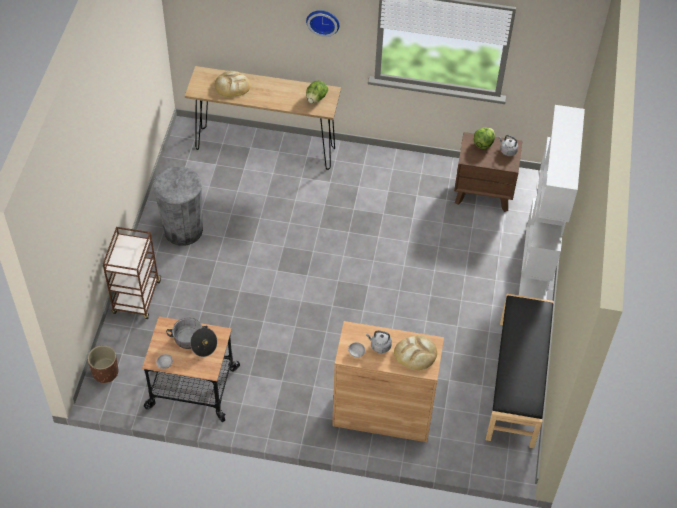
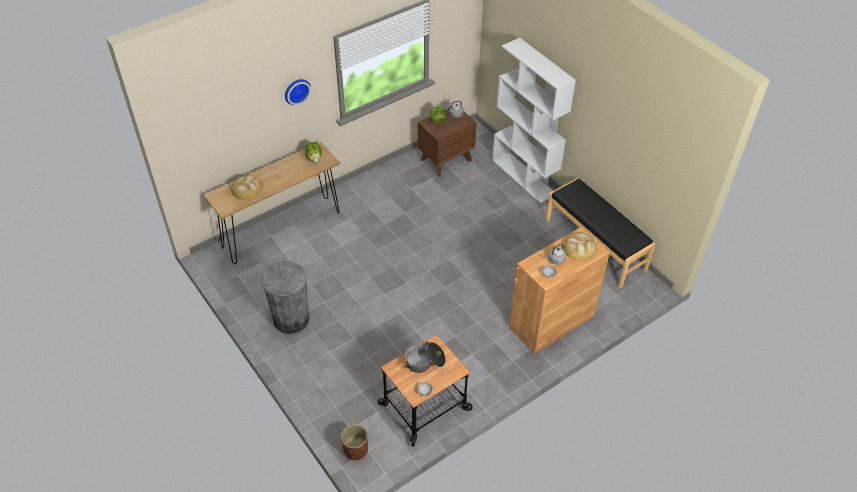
camera: 45 degrees left, 5 degrees down
(137, 298) = (315, 386): brown cart -> none

